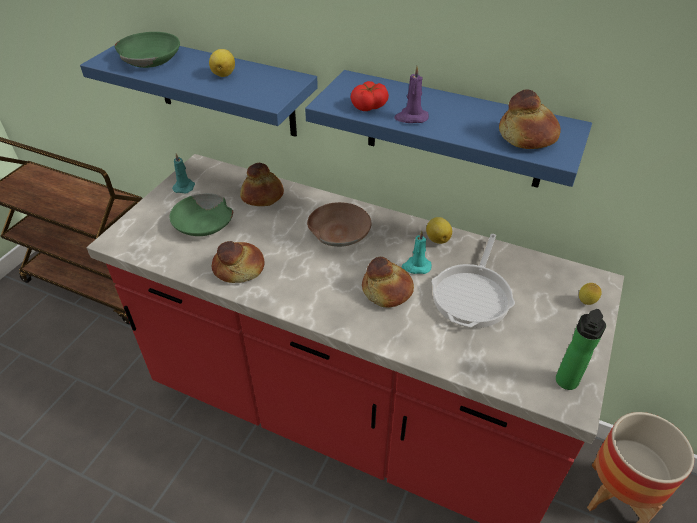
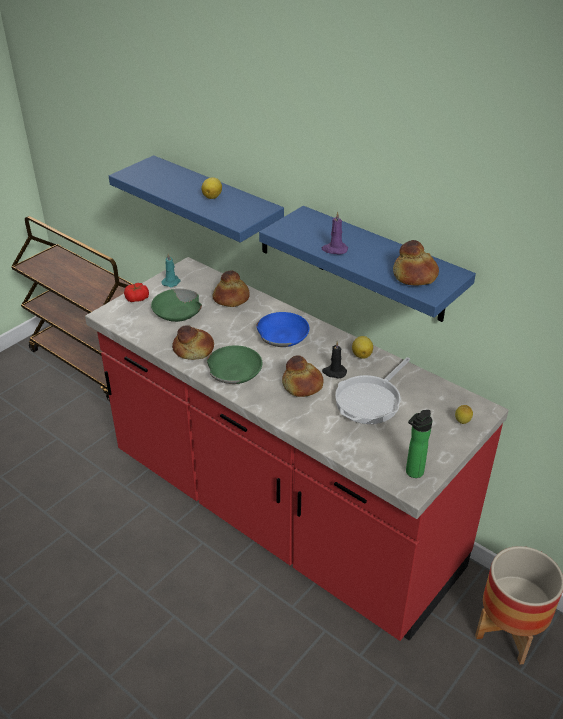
camera: 15 degrees right, 5 degrees down
(150, 58) = (161, 177): green bowl -> green bowl (234, 372)
(339, 232) = (282, 336): brown bowl -> blue bowl
(369, 106) = (307, 236): tomato -> tomato (137, 298)
(416, 266) = (334, 372): turquoise candle -> black candle

